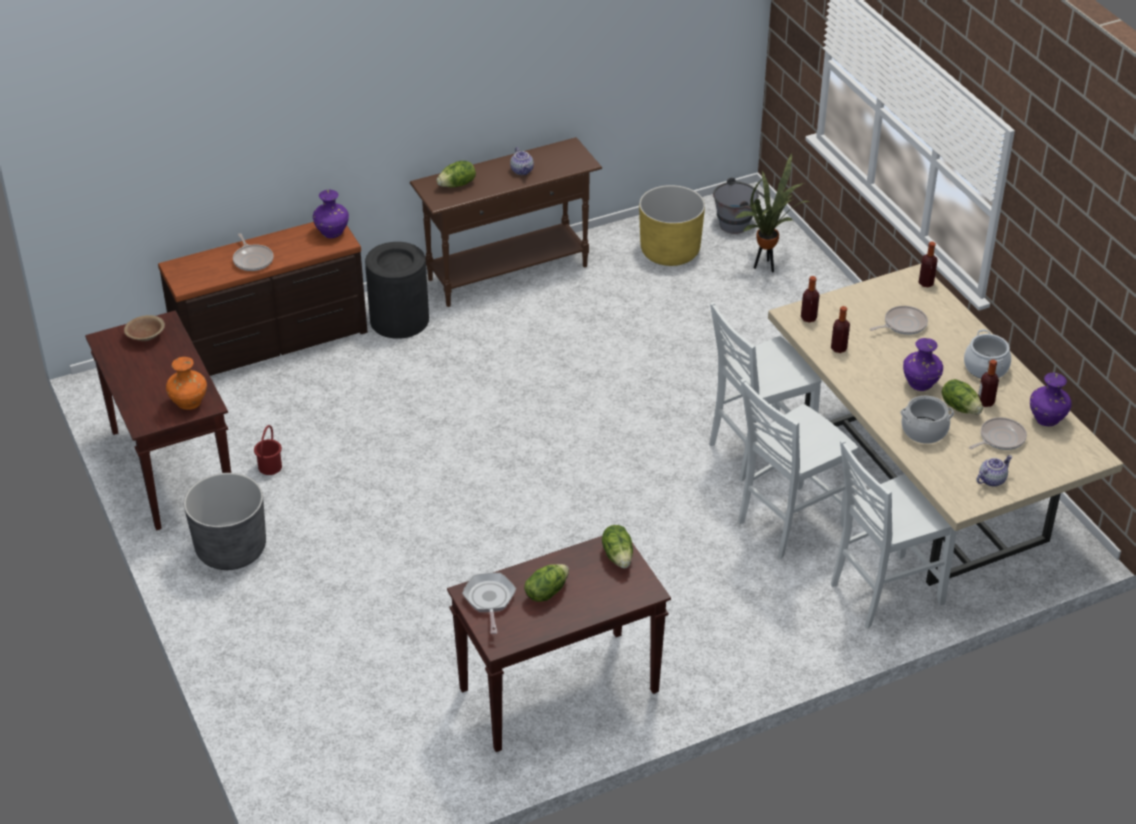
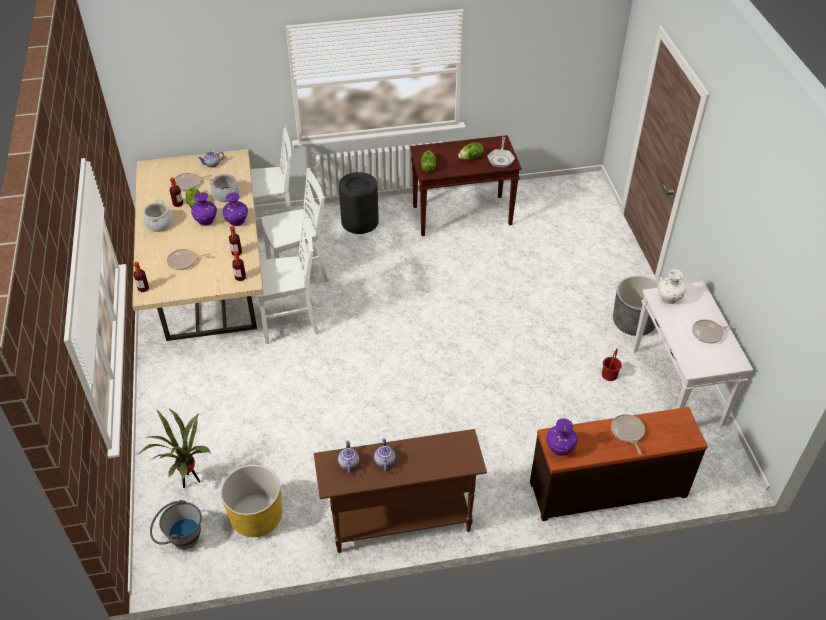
camera: 165 degrees left, 5 degrees up
(137, 367) = (709, 333): none -> frying pan
(146, 336) = (706, 359): brown bowl -> none
(171, 468) = (677, 387): brown console table -> white console table
(189, 403) = (668, 298): orange vase -> white vase
(399, 320) = (502, 489): black trash can -> black trash can (360, 221)
(457, 184) = (445, 456): lettuce -> none
(560, 163) = (348, 463): none -> teapot
(1047, 419) = (153, 189): purple vase -> purple vase (236, 221)

